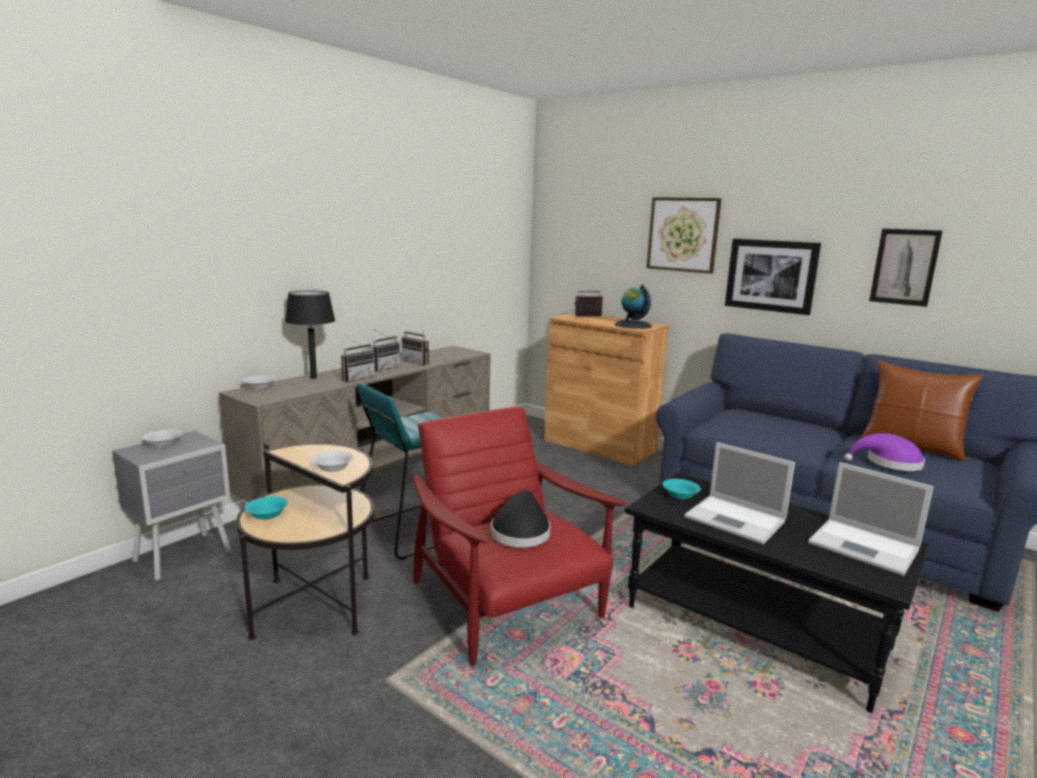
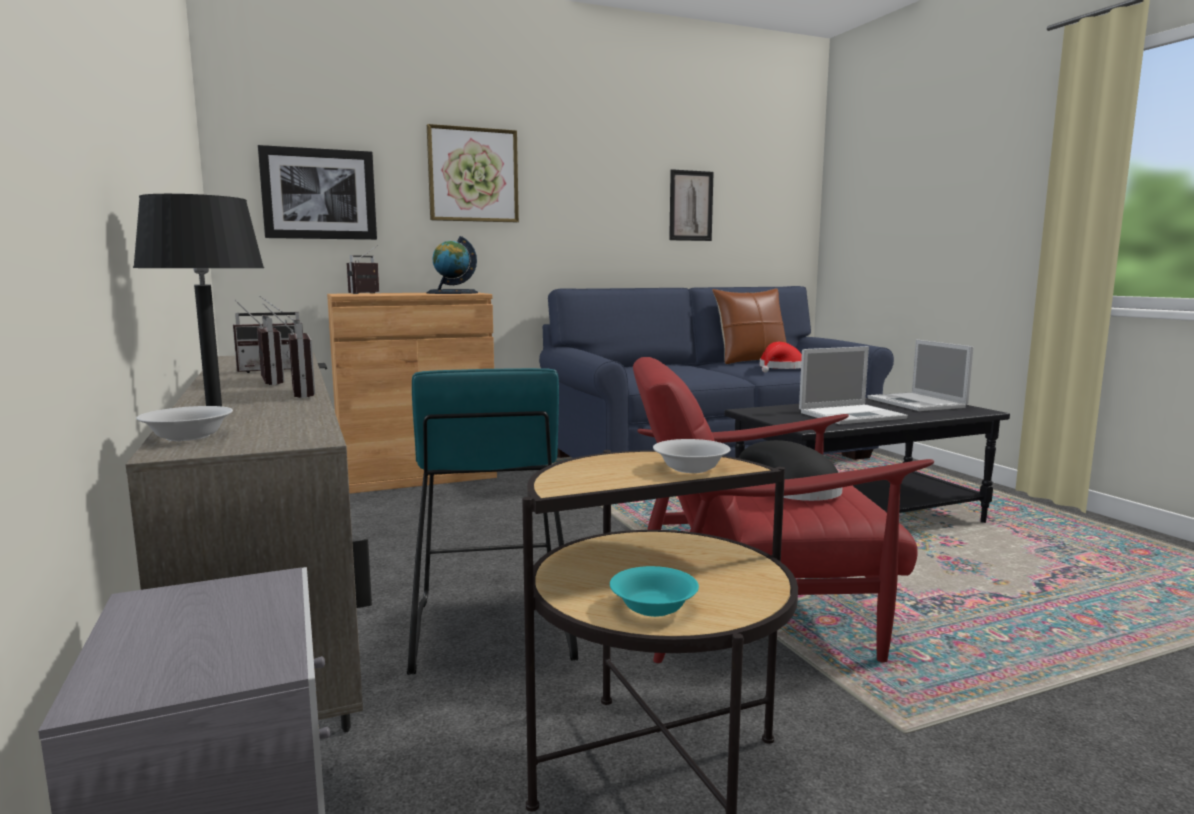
camera: 60 degrees left, 5 degrees down
(163, 444) = (157, 638): white bowl -> none
(679, 495) = (786, 417): turquoise bowl -> none
(771, 275) = (580, 221): picture -> picture (319, 194)
(865, 547) = (917, 403): laptop -> laptop turned 90 degrees clockwise
(889, 463) = (780, 368): purple hat -> red hat

